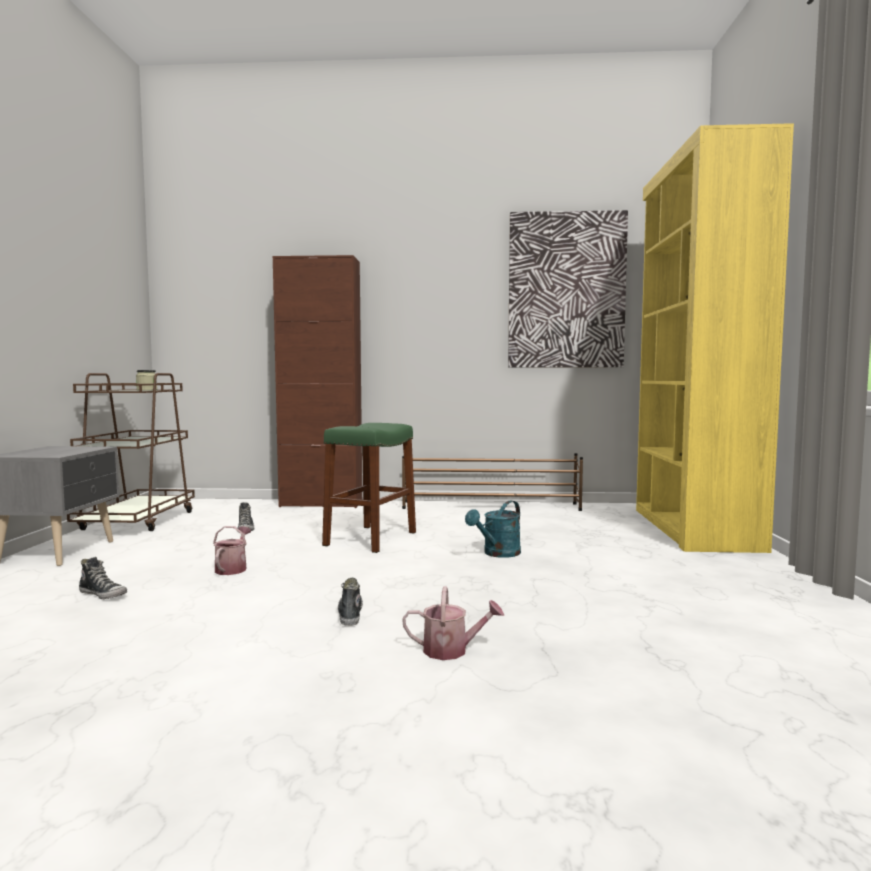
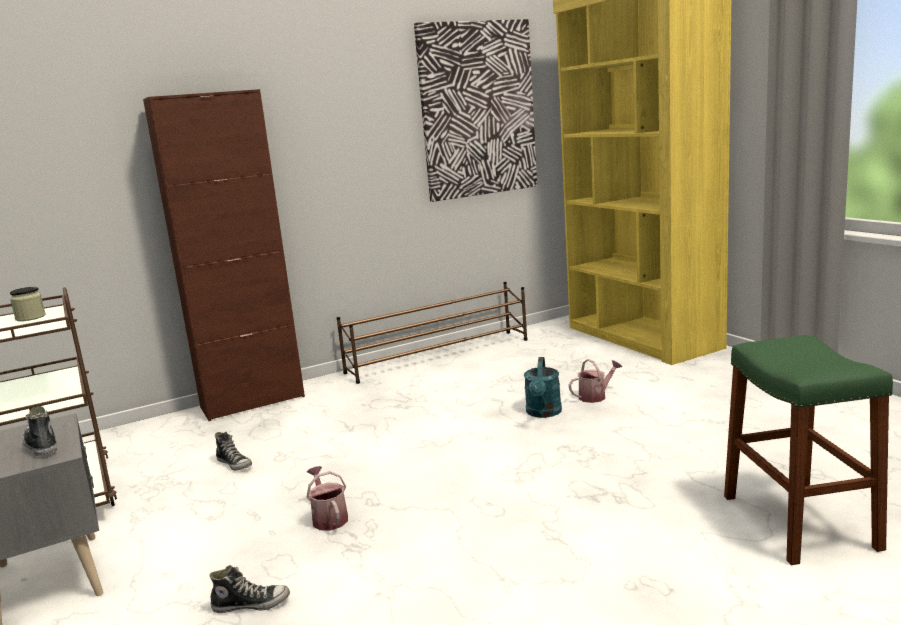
camera: 30 degrees left, 10 degrees up
(350, 614) = (540, 522): shoe -> shoe (41, 445)
(371, 538) = (398, 432): green stool -> green stool (798, 521)
(452, 650) = (675, 523): watering can -> watering can (595, 396)

